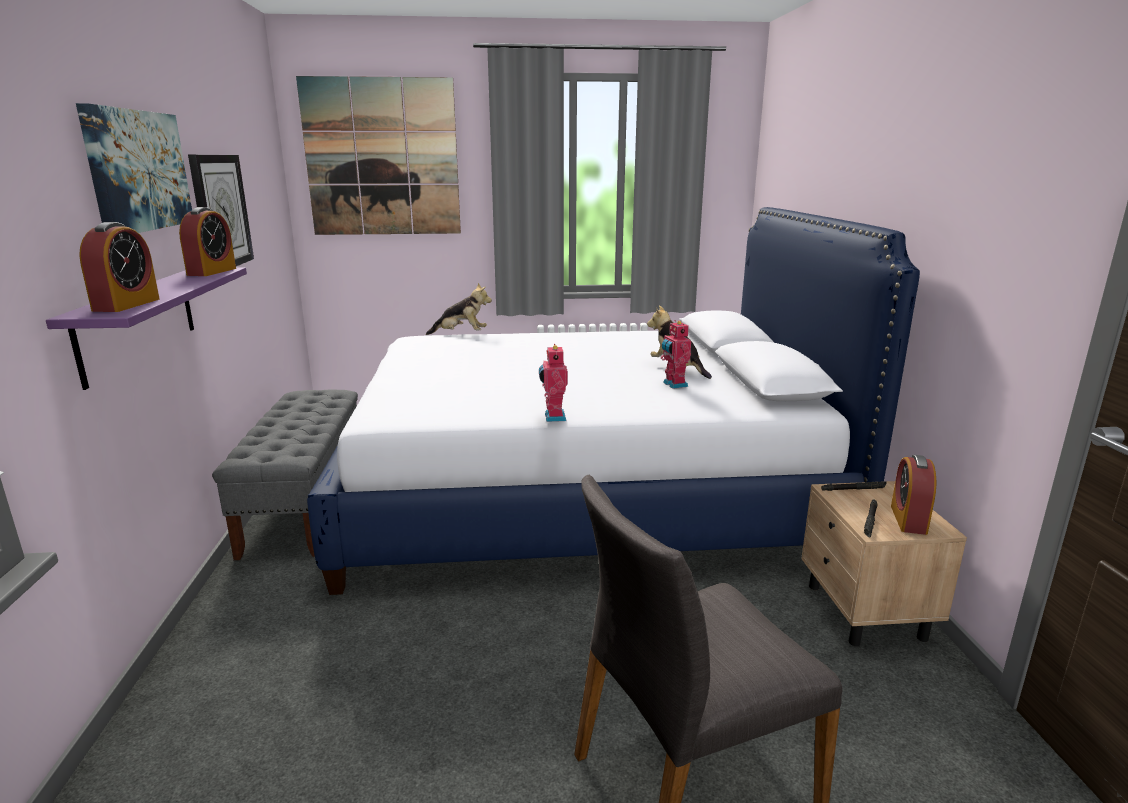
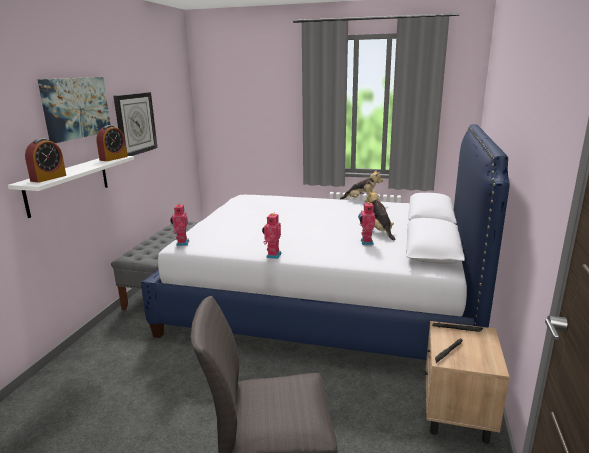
camera: 20 degrees right, 0 degrees up
(138, 322) = (68, 184): purple shelf -> white shelf
(376, 416) = (181, 243): none -> toy robot
(382, 158) = (243, 88): picture -> none
(461, 334) = (272, 196): plush toy -> plush toy (361, 201)
(908, 519) = (476, 356): alarm clock -> none

